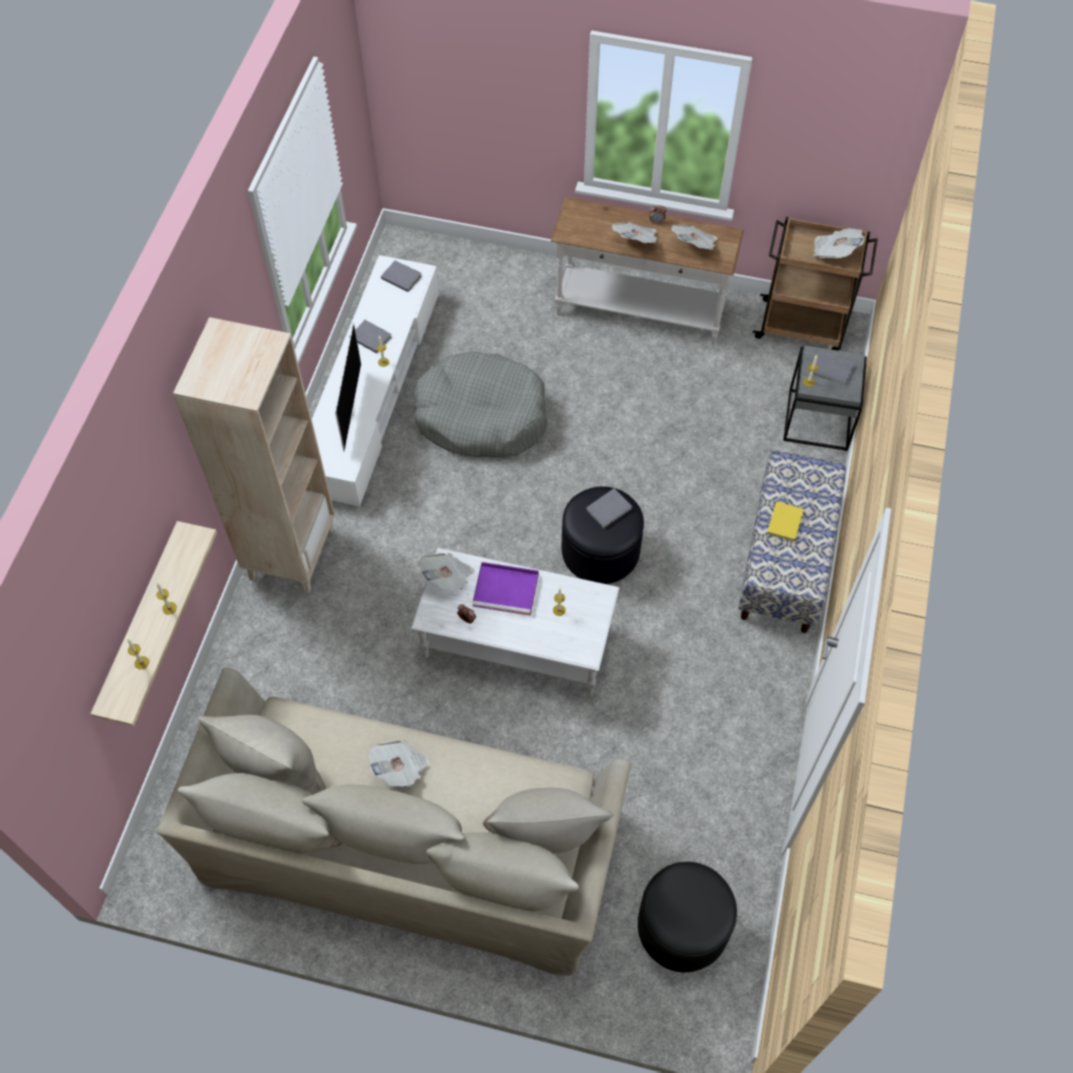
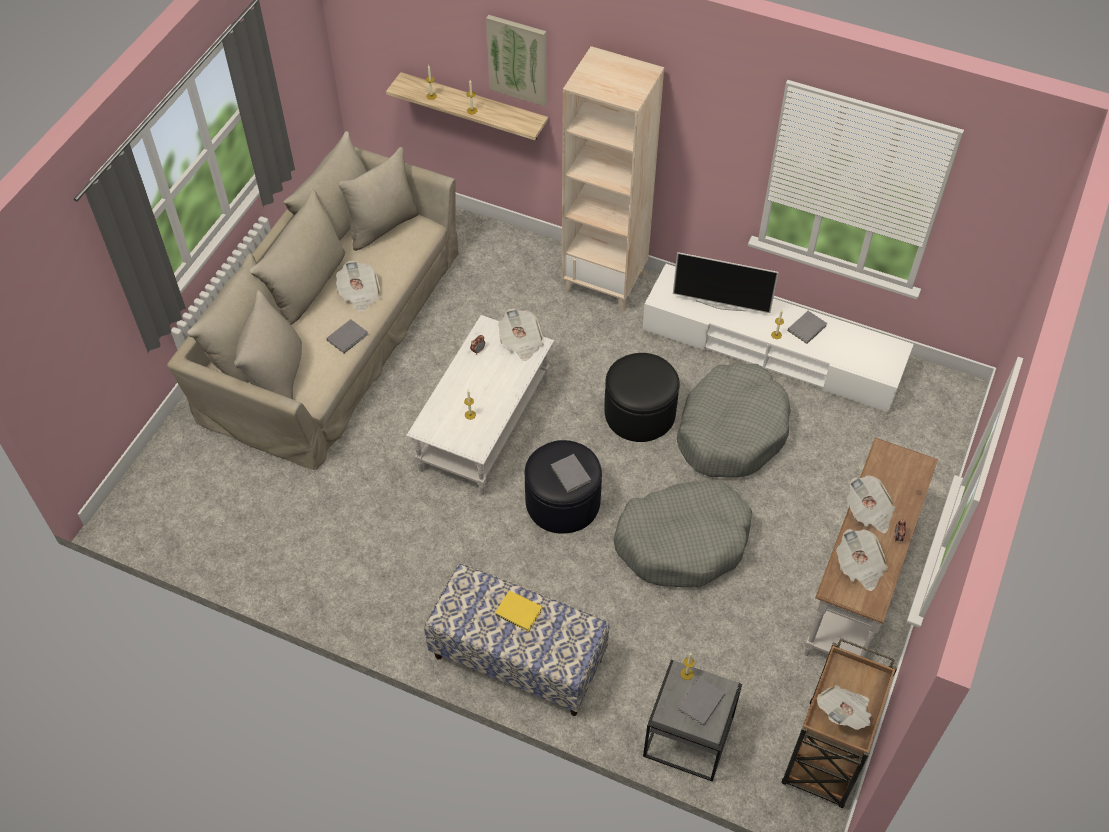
camera: 100 degrees right, 5 degrees down
(141, 513) = (518, 59): none -> picture
(401, 276) = (883, 358): grey book -> grey book (348, 337)
(507, 590) = (499, 381): purple tray -> none
(622, 443) = (683, 542): none -> grey dog bed
(682, 927) = (202, 499): black ottoman -> black ottoman (639, 413)

